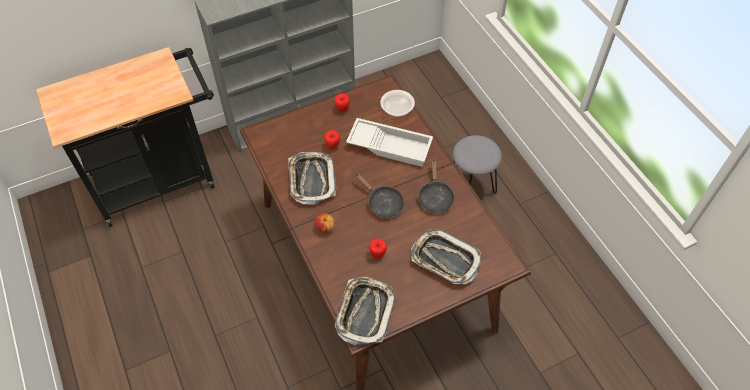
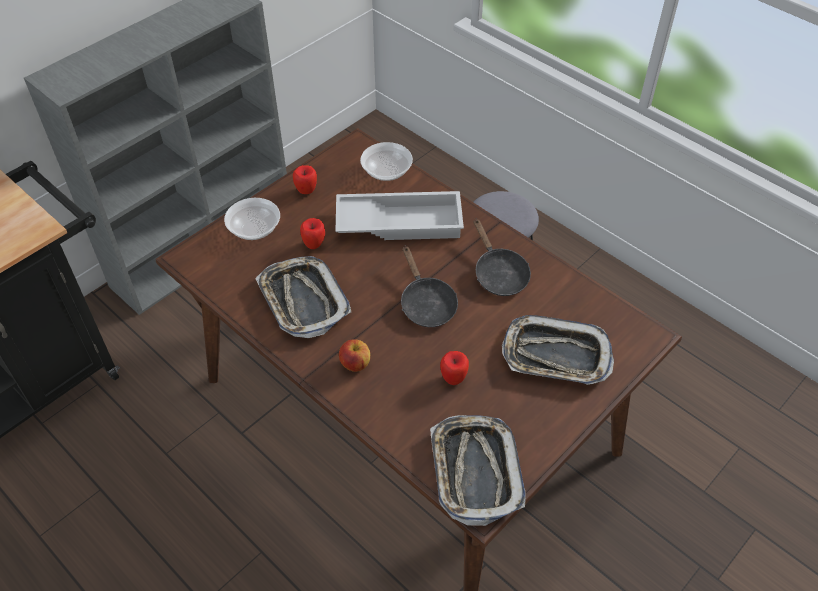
camera: 20 degrees left, 5 degrees down
(302, 125) = (254, 229): none -> bowl
(382, 203) = (426, 303): black frying pan -> black frying pan turned 45 degrees clockwise

